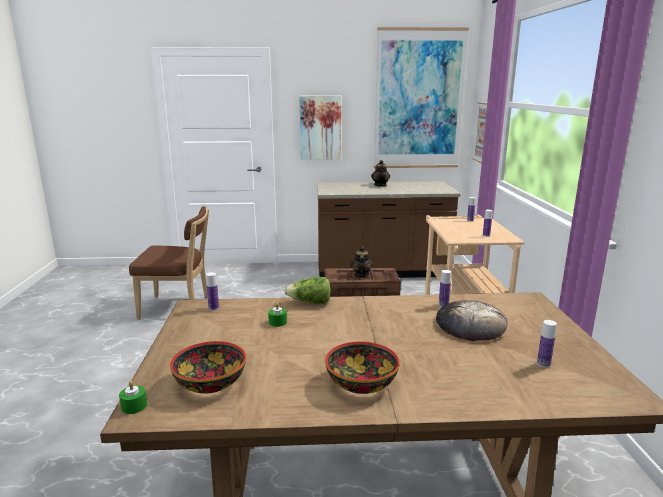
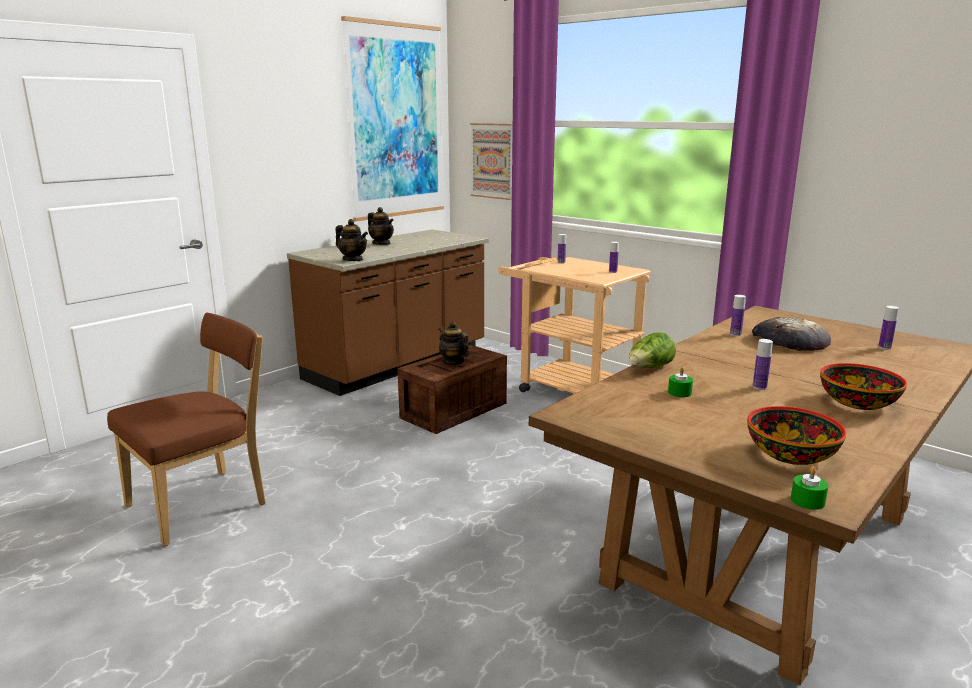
camera: 45 degrees left, 0 degrees up
(213, 308) = (591, 406): bottle -> bottle (759, 387)
(320, 128) = (281, 167): picture -> none
(334, 192) = (353, 260): none -> teapot

